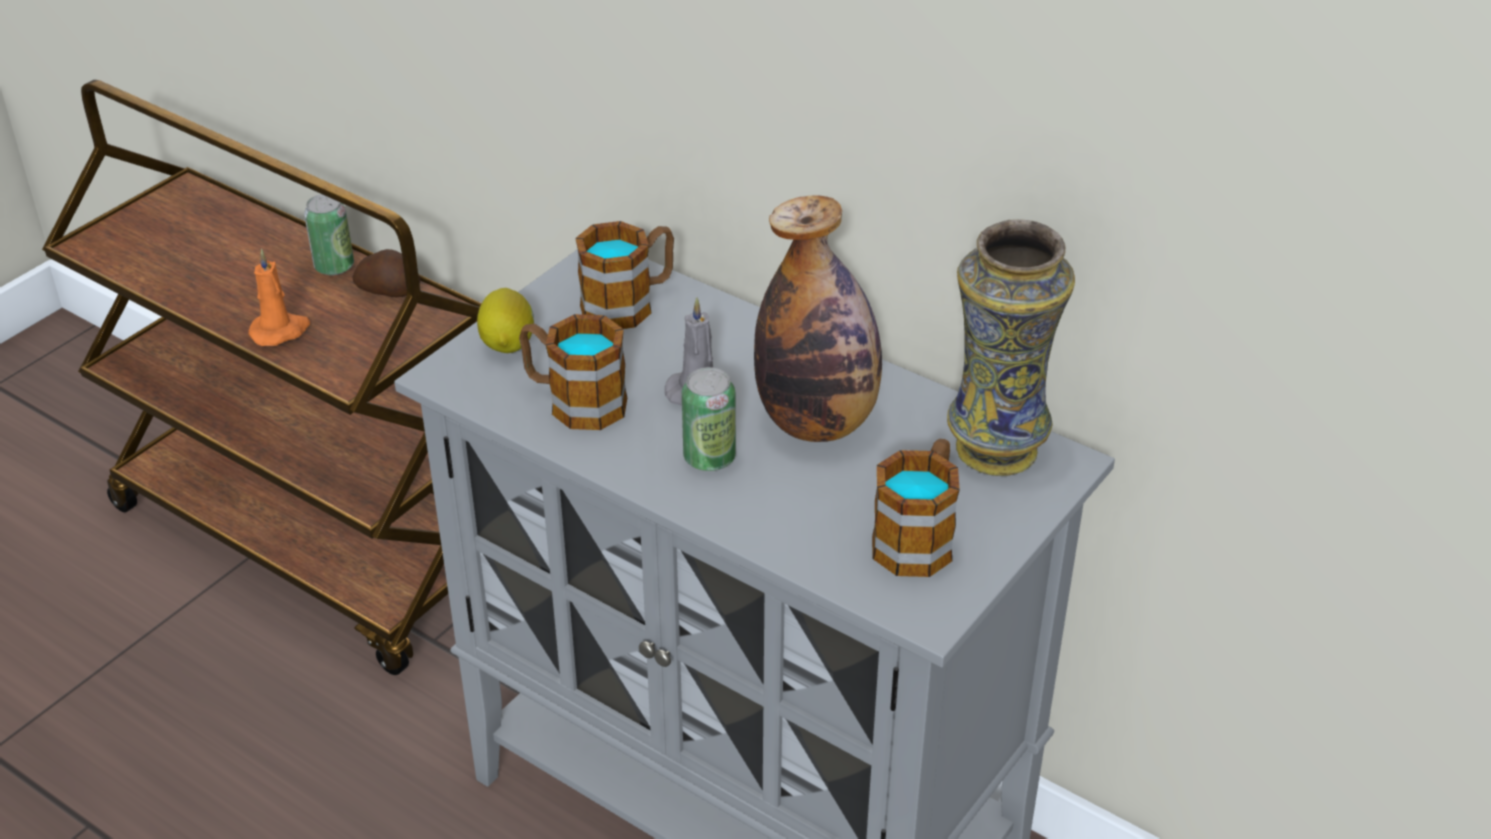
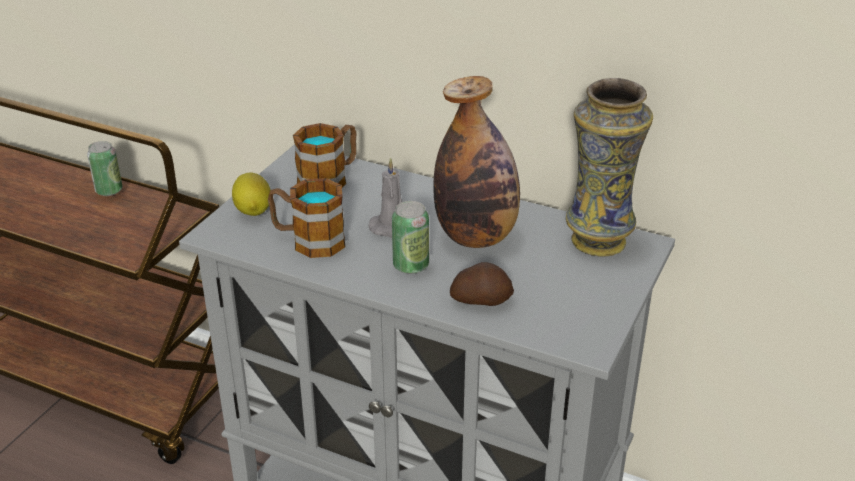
camera: 10 degrees left, 5 degrees down
(280, 331) = (79, 232): orange candle -> none
(389, 290) = (149, 201): potato -> potato (481, 299)
(918, 536) = (566, 298): mug -> none

